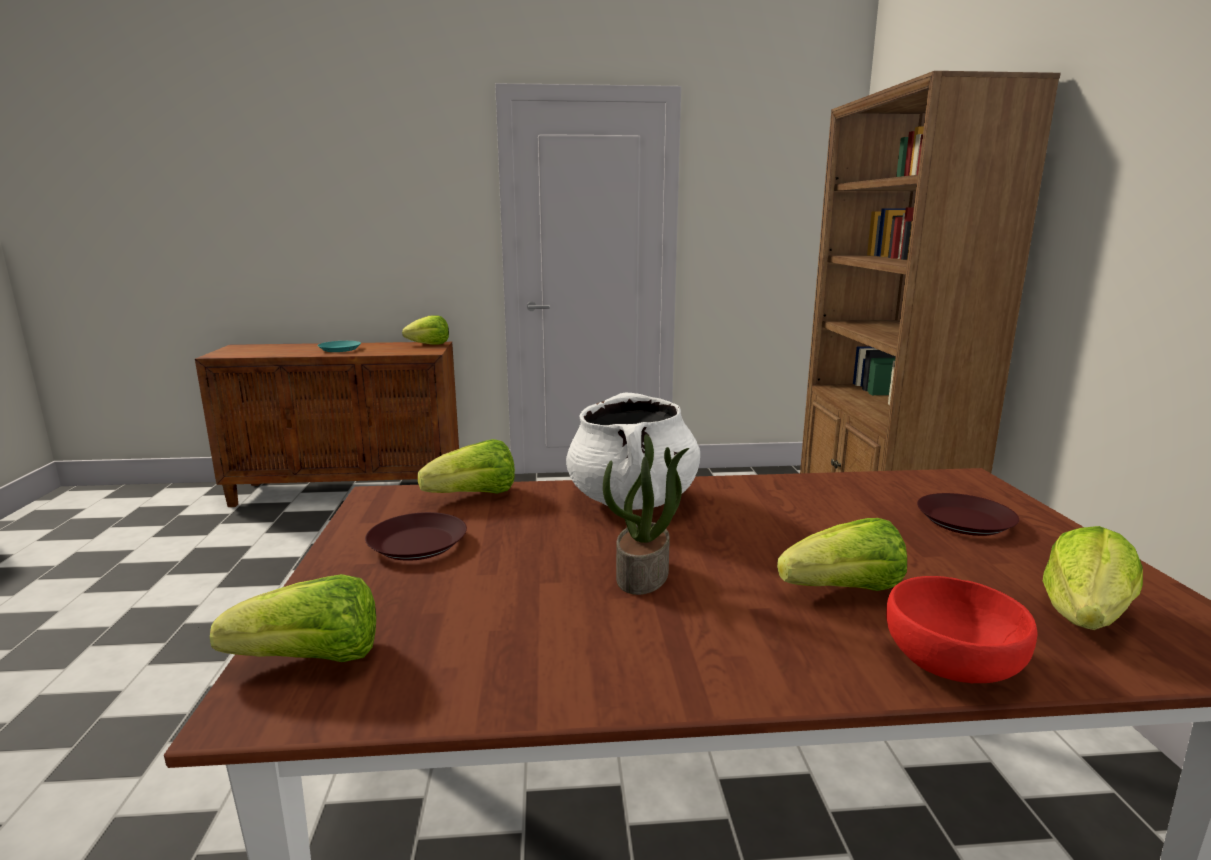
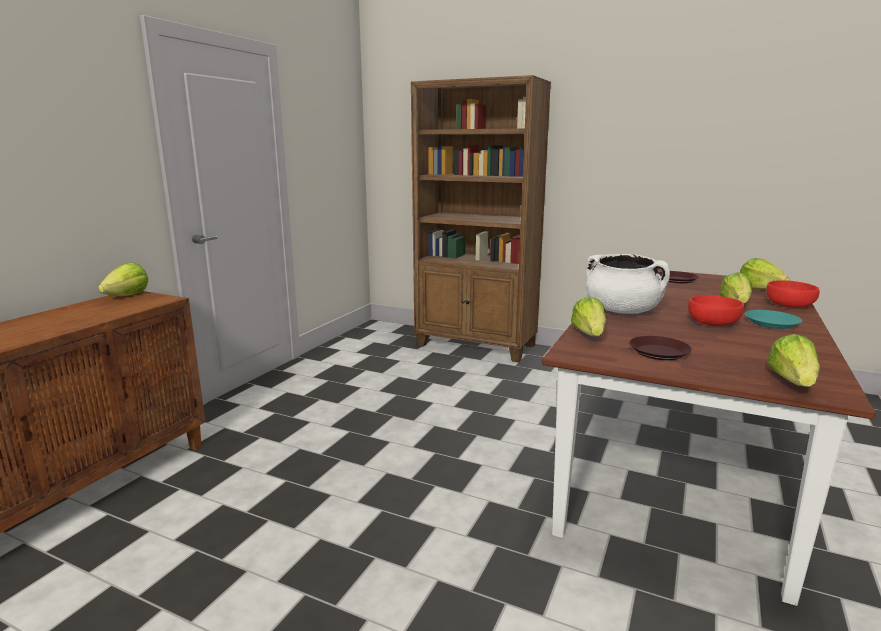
camera: 60 degrees left, 0 degrees up
(340, 349) = (48, 324): turquoise plate -> turquoise plate (771, 323)
(643, 575) = (714, 323): potted plant -> red bowl

